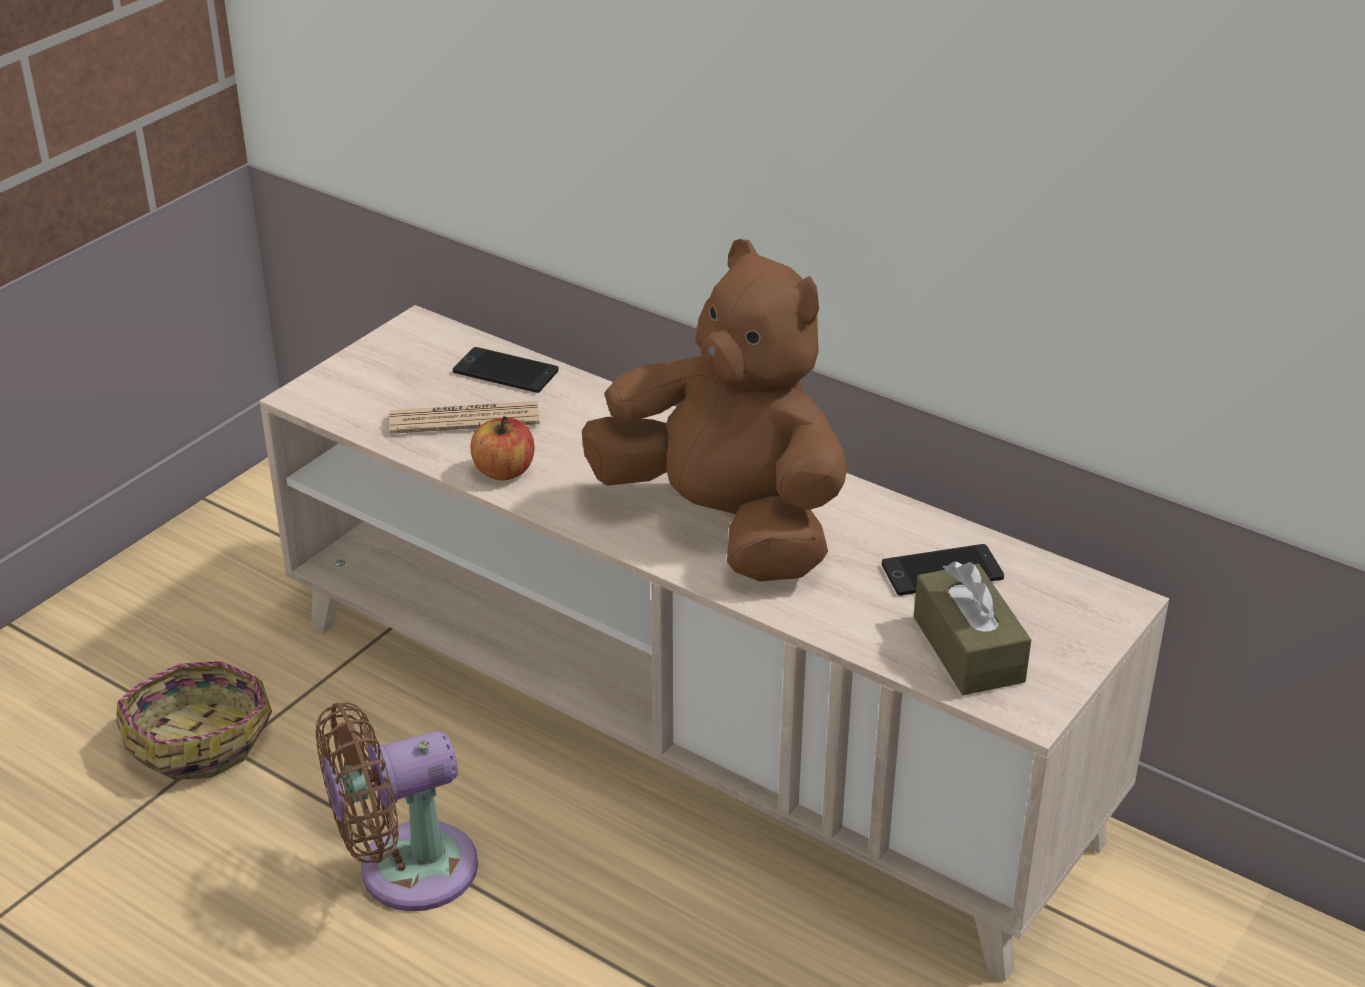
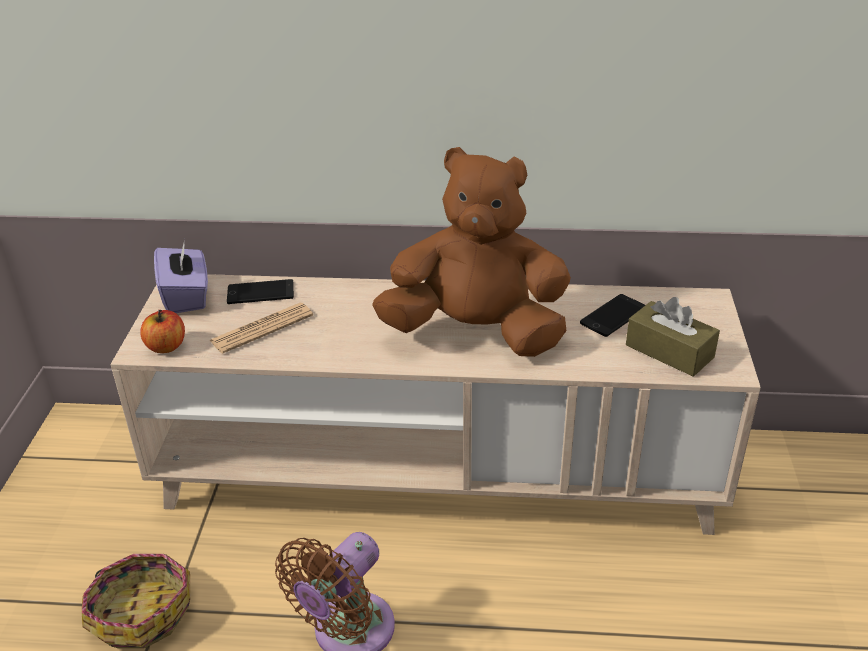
camera: 30 degrees left, 0 degrees up
(414, 345) = (186, 296): none -> purple tissue box
(504, 471) = (317, 350): apple -> apple (166, 346)

